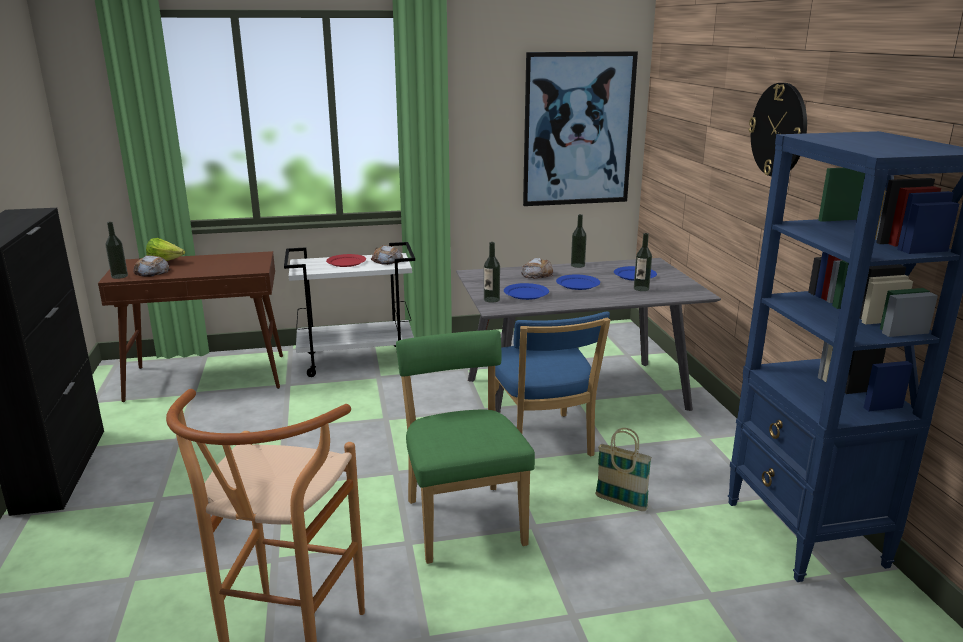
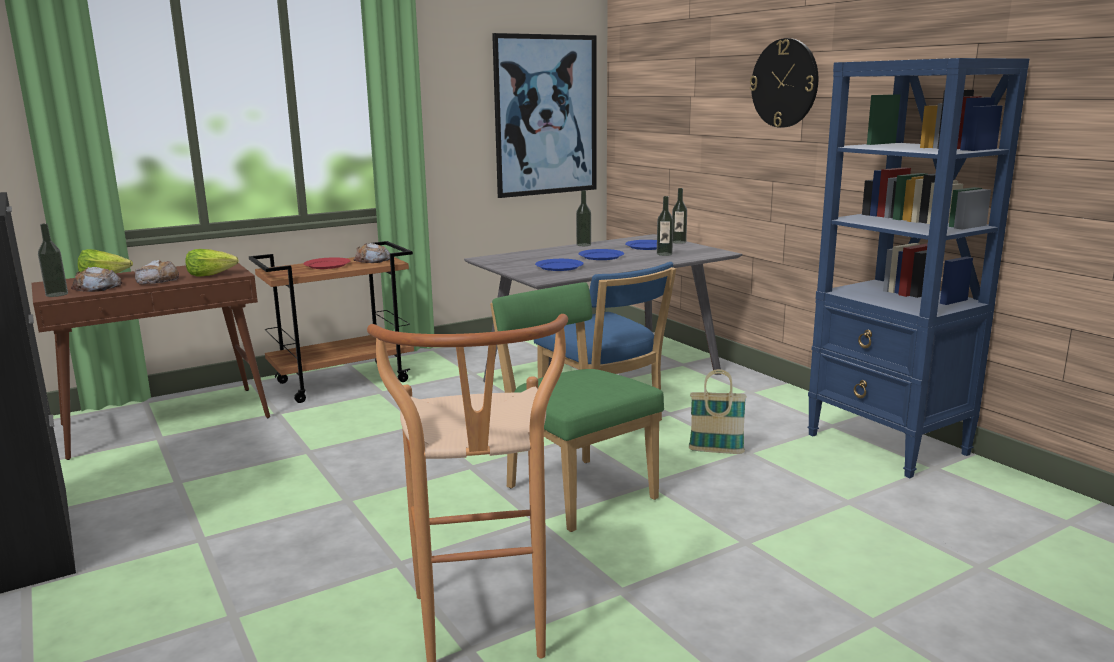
camera: 20 degrees left, 5 degrees down
(239, 268) = (211, 275): none -> lettuce
(357, 360) = (343, 381): white cart -> brown cart
(491, 299) = (530, 274): bottle -> bottle (678, 242)
(537, 274) = (552, 253): bread -> bread (158, 280)

